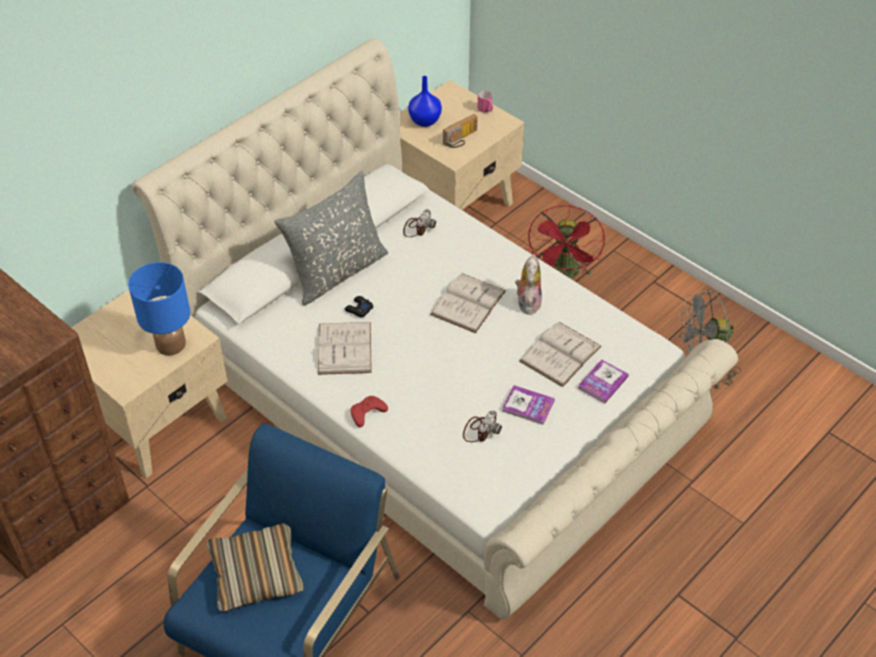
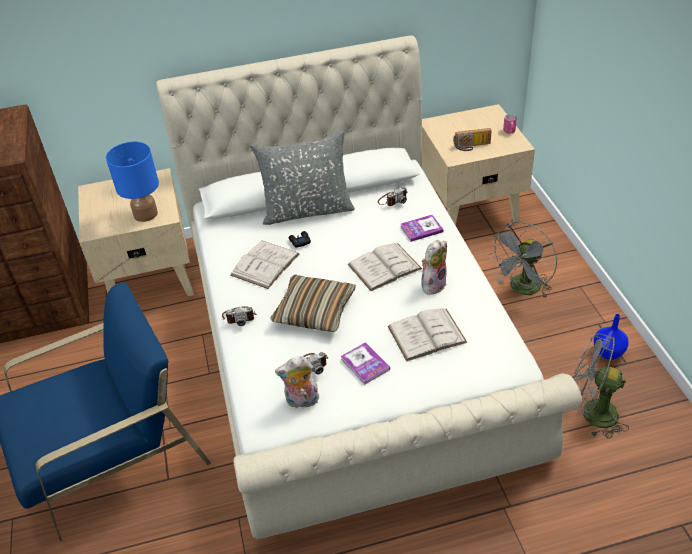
camera: 35 degrees right, 5 degrees down
(256, 574) = (68, 399): pillow -> pillow (314, 311)
(367, 413) = (239, 316): red game controller -> camera
(424, 121) = (454, 126): blue vase -> blue vase (608, 352)
(500, 466) = (301, 402): none -> plush toy
(564, 274) = (522, 290): red fan -> grey fan
(603, 382) = (444, 372): book -> book (421, 229)

